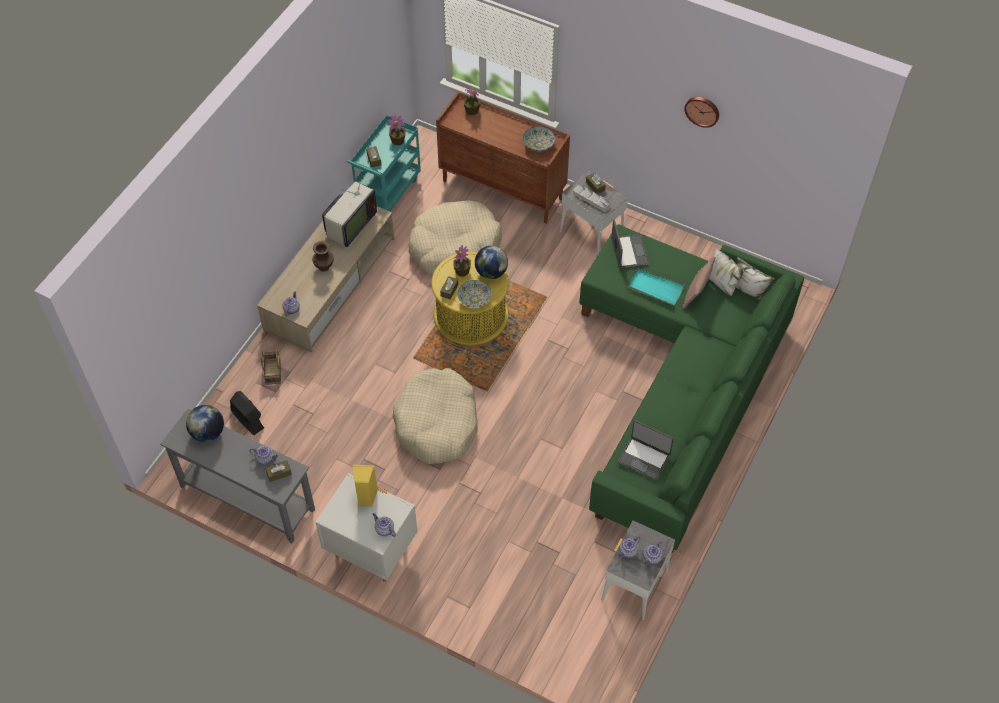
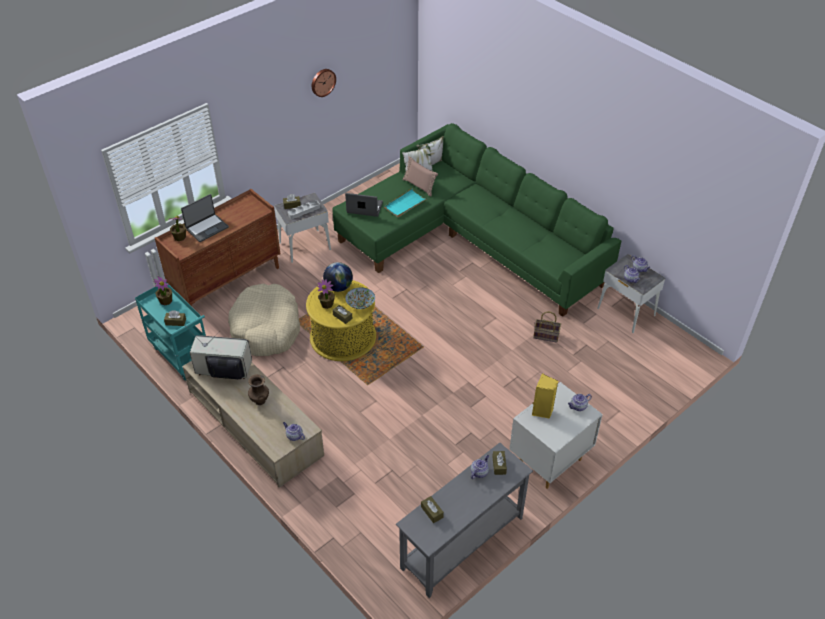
camera: 70 degrees left, 10 degrees down
(208, 432) = (432, 512): globe -> brown tissue box
(247, 419) = (375, 523): black fan -> none
(273, 373) = (332, 490): basket -> basket (546, 335)
(349, 226) = (224, 371): television -> television turned 45 degrees counterclockwise
(437, 423) = (440, 386): beige dog bed -> none
(538, 145) = (246, 210): bowl -> none
(644, 458) = (552, 251): laptop -> laptop (207, 228)

